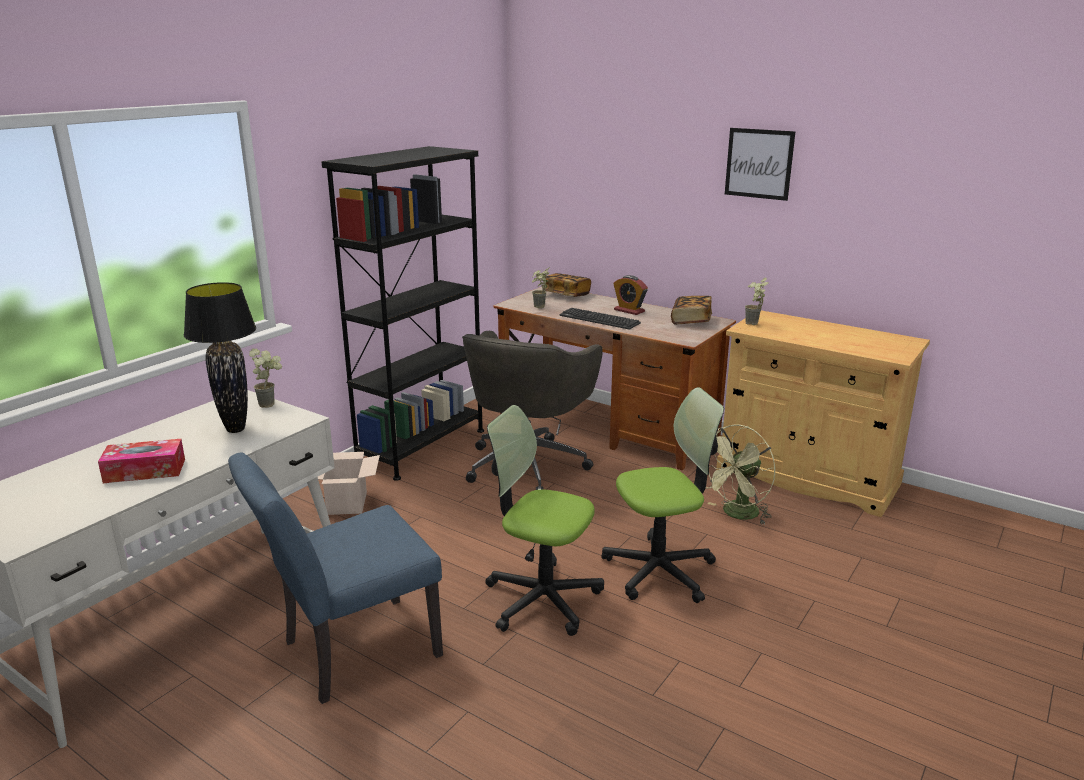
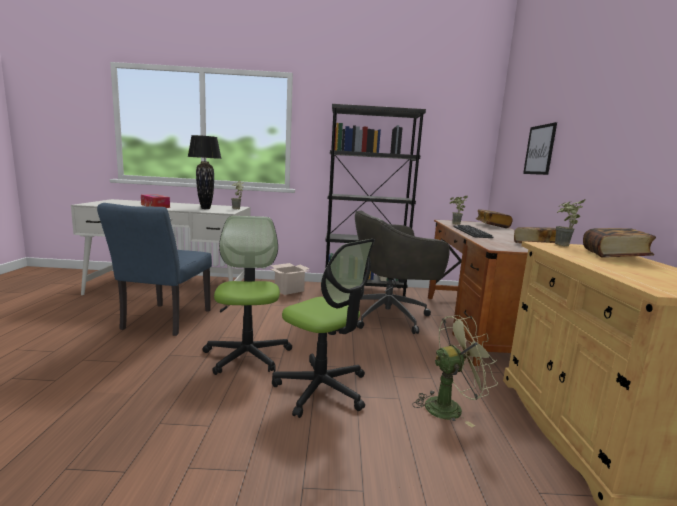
camera: 55 degrees right, 10 degrees down
(350, 652) = (163, 322): blue chair -> blue chair turned 105 degrees counterclockwise
(629, 310) = (508, 235): alarm clock -> none
(737, 514) = (450, 407): green fan -> green fan turned 150 degrees clockwise
(759, 163) = (628, 92): picture -> picture (539, 150)
(801, 326) = (614, 256): none -> book

